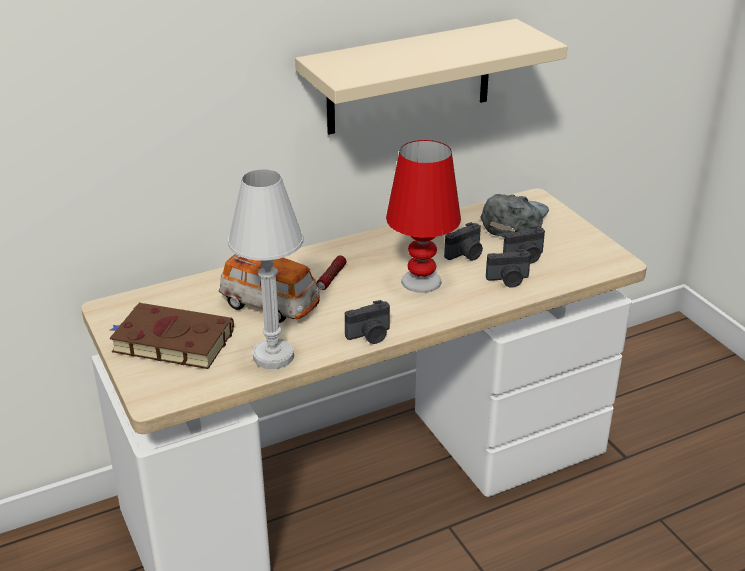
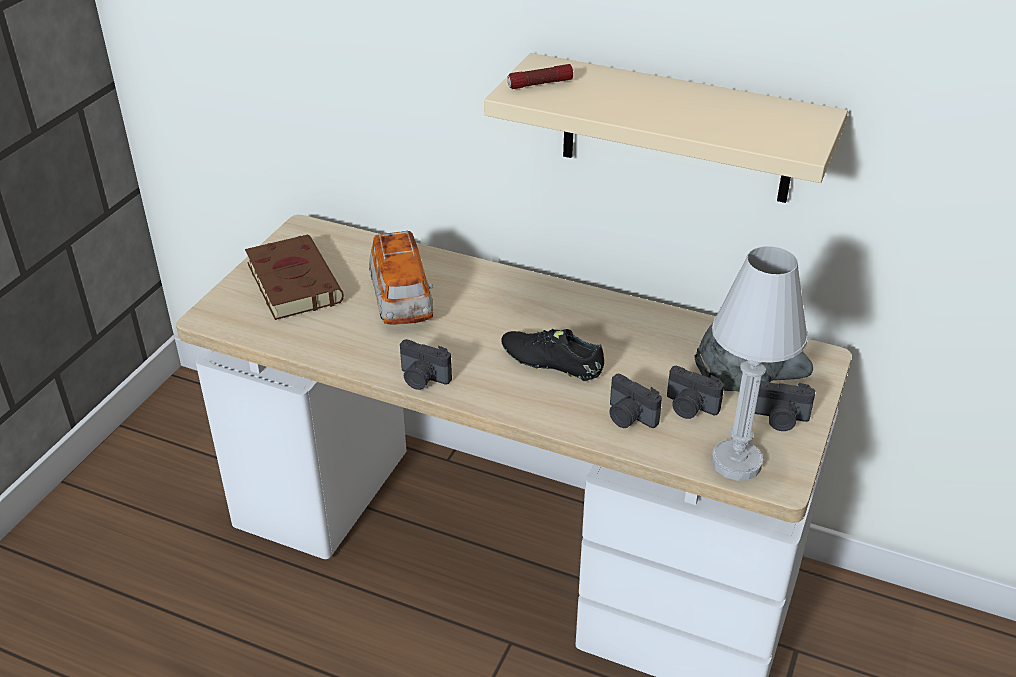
camera: 50 degrees right, 5 degrees up
(273, 356) = (330, 343): white table lamp -> white table lamp (736, 462)
(331, 278) = (487, 309): flashlight -> flashlight (540, 84)
(422, 281) = (551, 363): red table lamp -> black shoe
(466, 255) = (637, 366): camera -> camera (780, 419)

